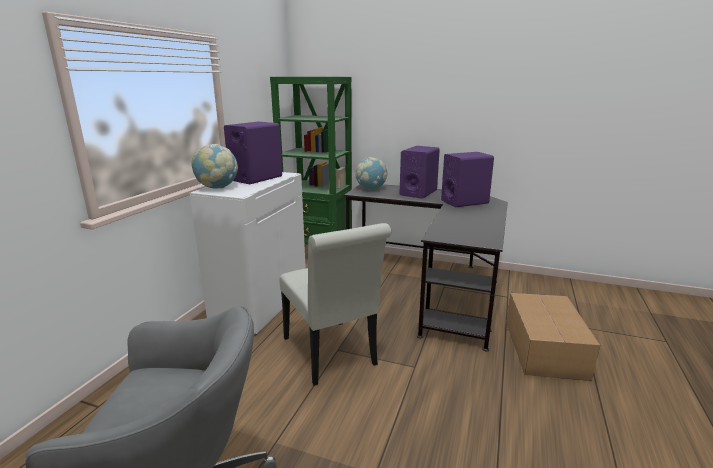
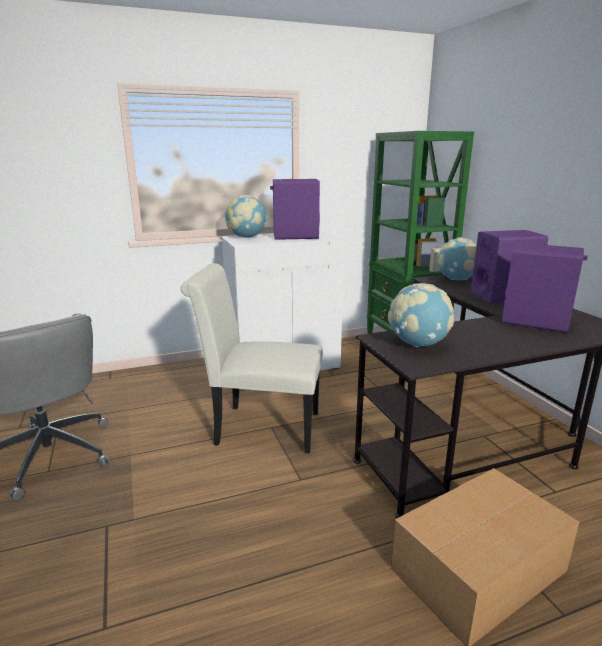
camera: 50 degrees right, 0 degrees up
(331, 355) = (260, 428): white chair -> white chair turned 75 degrees clockwise
(459, 232) = (418, 344): none -> globe

